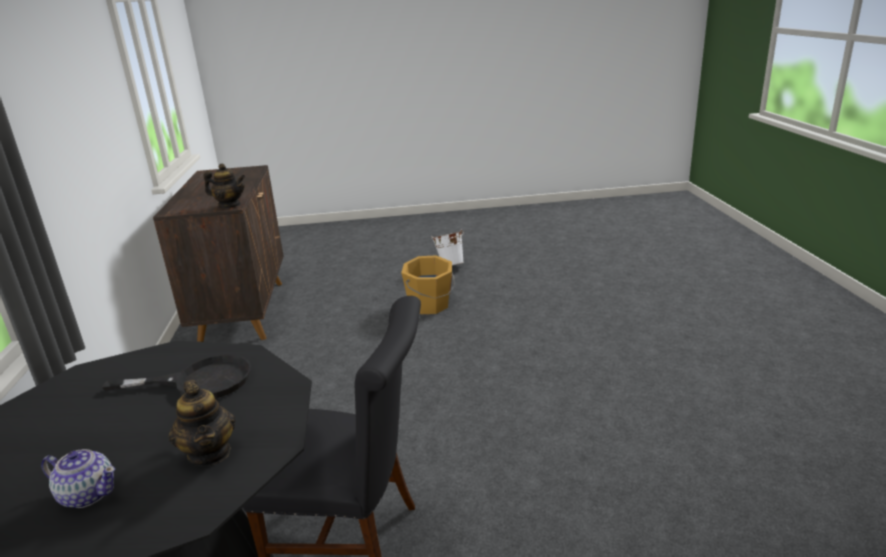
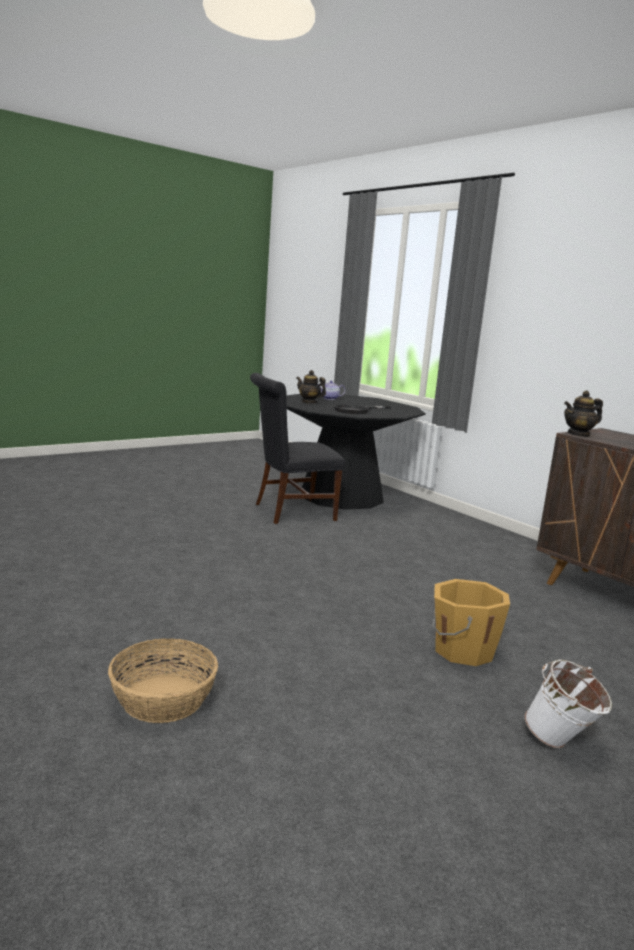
camera: 145 degrees right, 10 degrees down
(636, 310) = (163, 699): none -> basket

